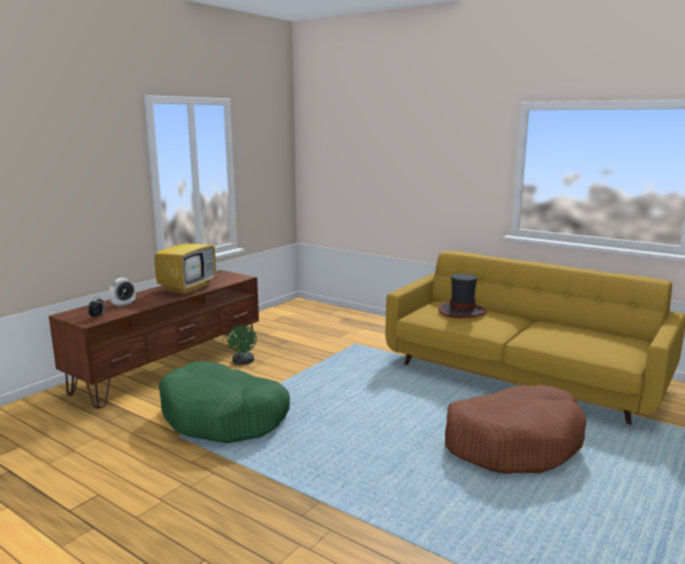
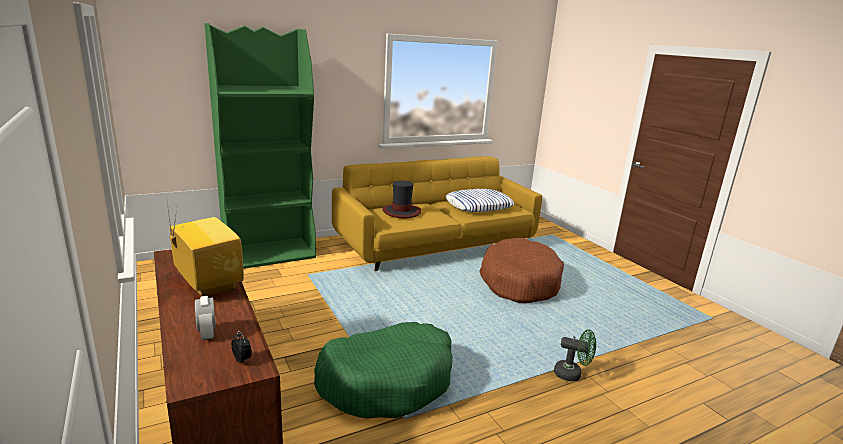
camera: 65 degrees left, 5 degrees up
(243, 362) = (272, 339): green fan -> green fan (572, 374)
(369, 322) = (270, 254): none -> green bookcase
(573, 337) = (479, 205): none -> pillow

